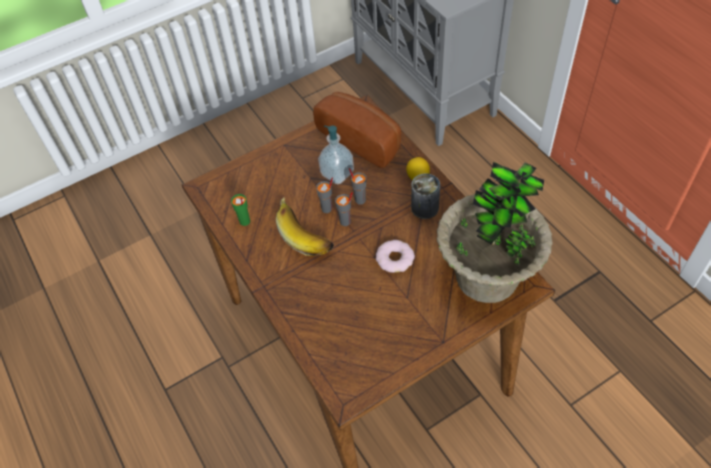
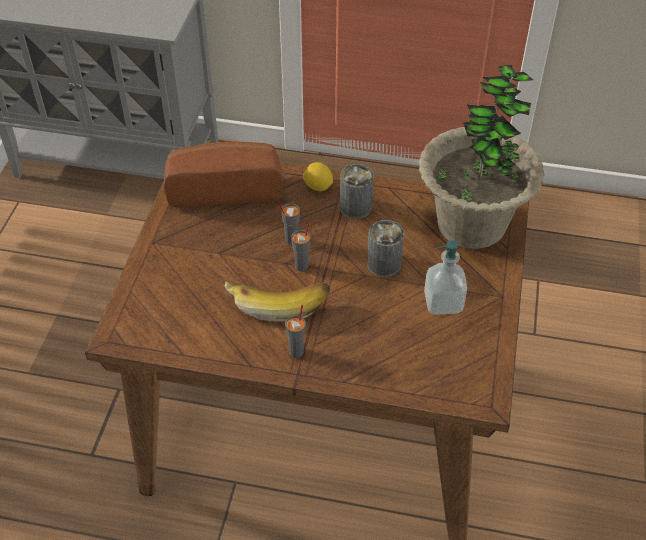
camera: 50 degrees left, 5 degrees down
(244, 221) = (204, 335): green cup -> none
(327, 209) = (270, 267): grey cup -> grey cup (296, 351)
(337, 173) = (240, 232): soap dispenser -> soap dispenser (443, 302)
(395, 259) = (384, 264): donut -> can

